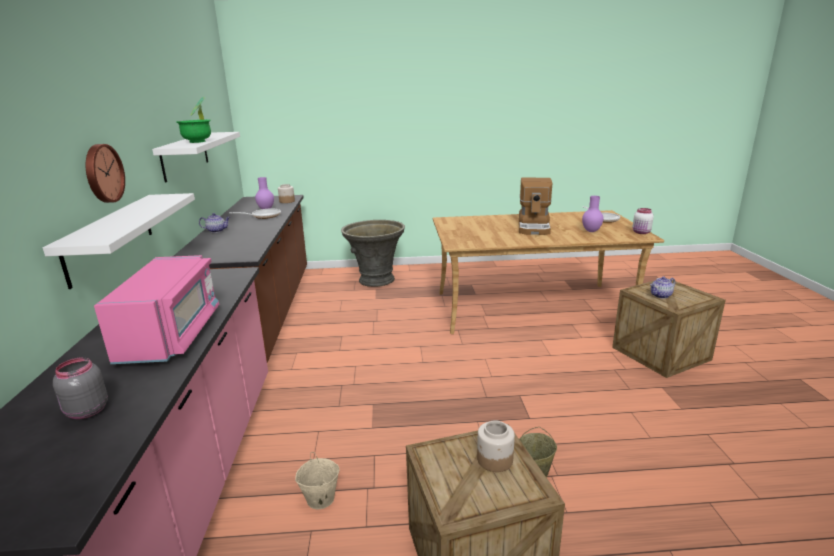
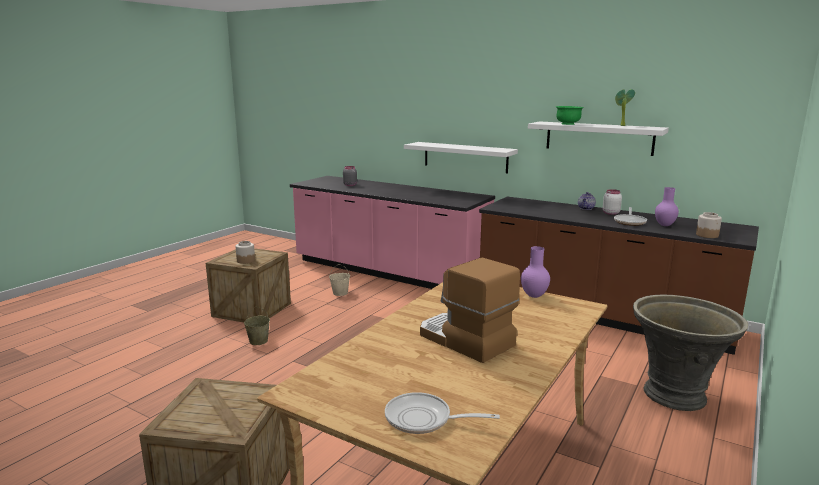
camera: 125 degrees right, 5 degrees down
(102, 173) = (473, 123): wall clock -> none
(172, 334) = (392, 192): pink microwave -> none
(591, 231) = (384, 367): purple vase -> purple vase (534, 296)
(641, 232) = (309, 400): white jar -> white jar (610, 213)
(661, 295) = (229, 398): teapot -> none

